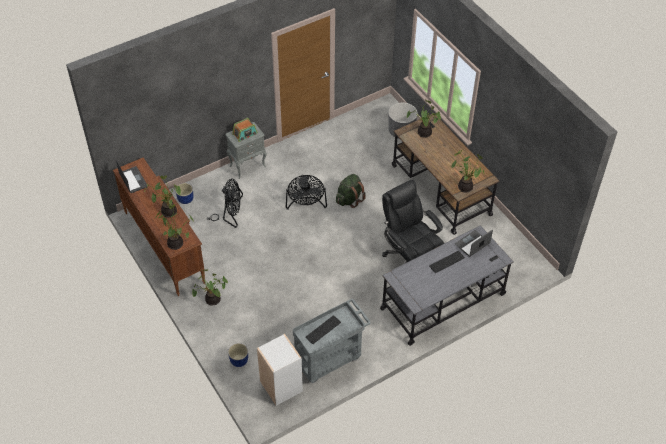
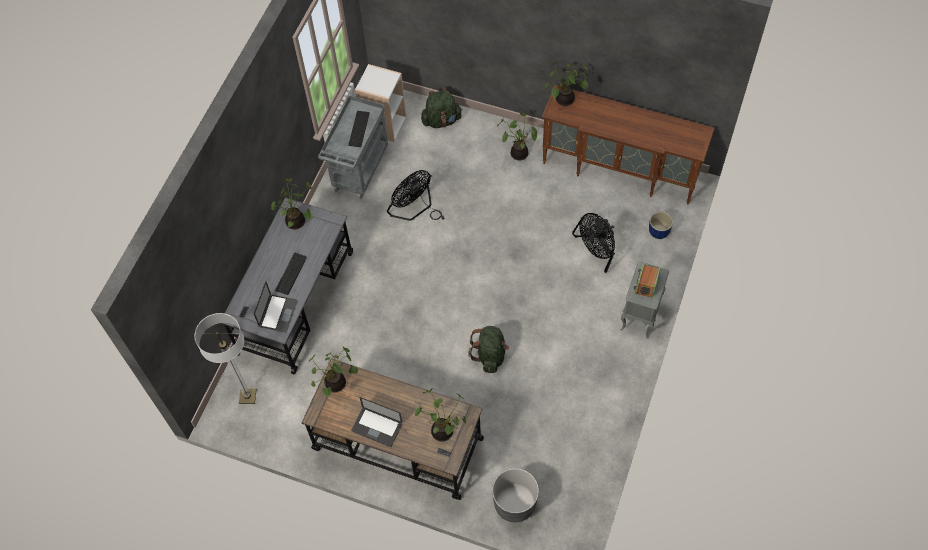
camera: 145 degrees right, 10 degrees up
(133, 180) = (680, 131): laptop -> laptop (377, 427)
(168, 211) = (609, 124): potted plant -> potted plant (297, 222)
(238, 360) = (441, 120): blue planter -> green backpack
(304, 202) = (535, 316): black fan -> black fan (417, 207)
(409, 256) = (368, 330): black office chair -> none
(512, 266) = (247, 396): none -> floor lamp

